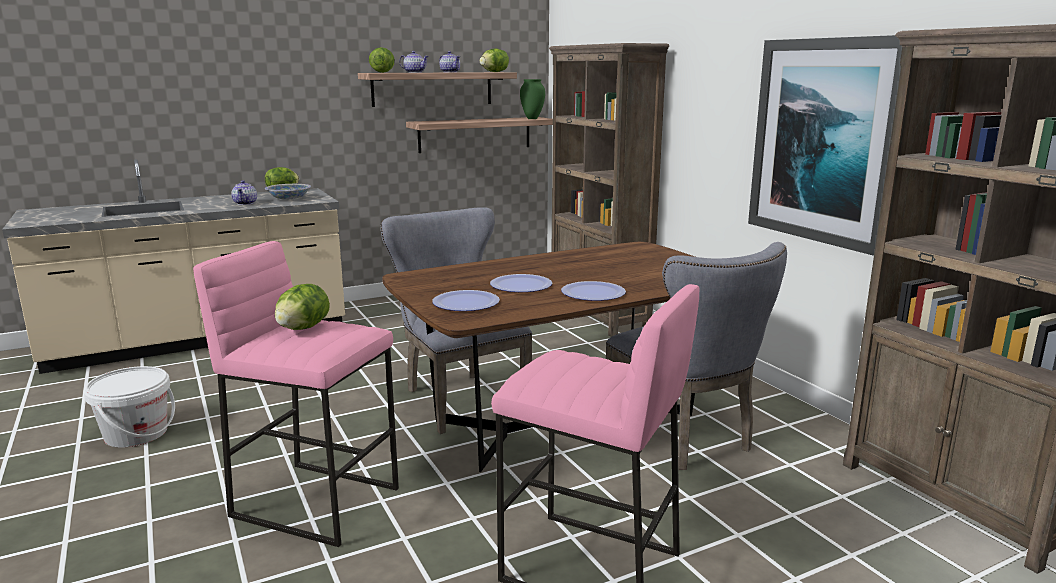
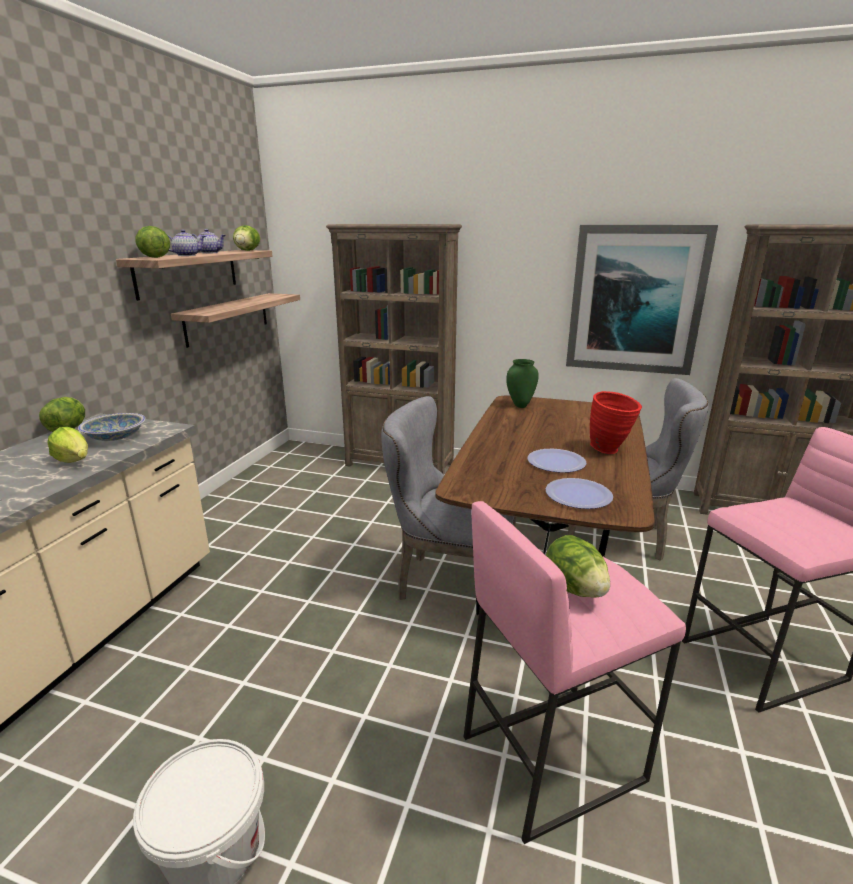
camera: 45 degrees left, 5 degrees up
(245, 203) = (74, 460): teapot -> lettuce
(532, 119) = (280, 296): green vase -> green vase (520, 406)
(593, 293) = (610, 451): plate -> red vase

